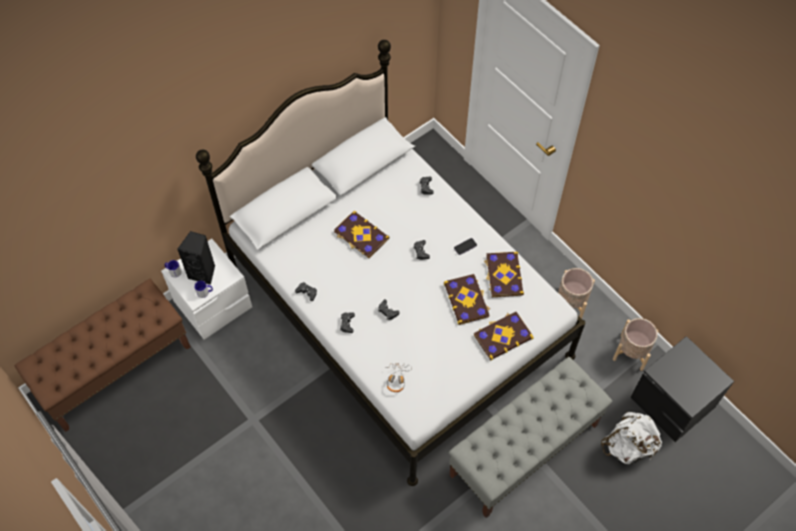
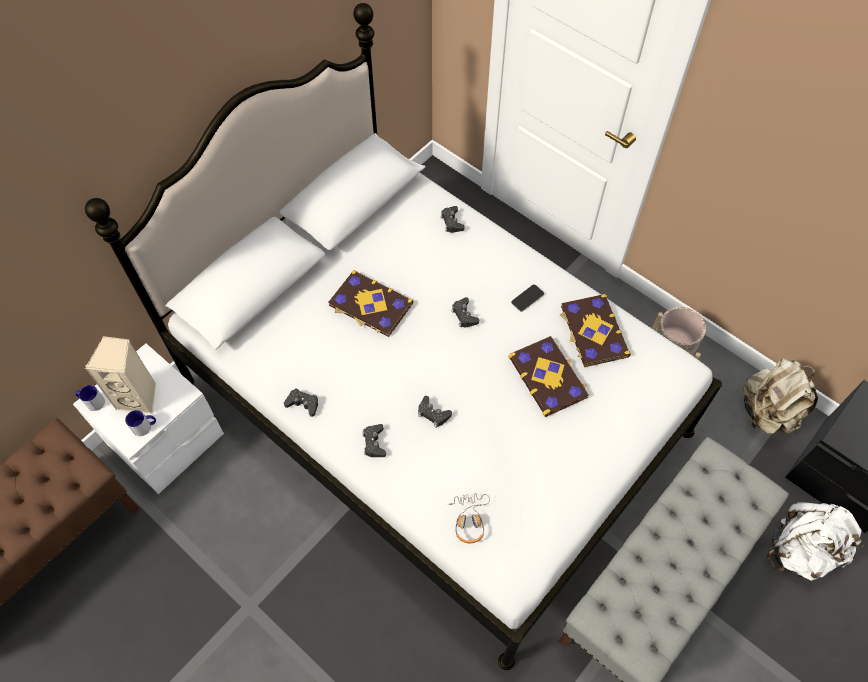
camera: 10 degrees left, 0 degrees up
(203, 273) = (139, 397): black speaker -> beige speaker
(502, 336) = (615, 423): book -> none
(631, 352) = (767, 412): beige planter -> beige backpack

